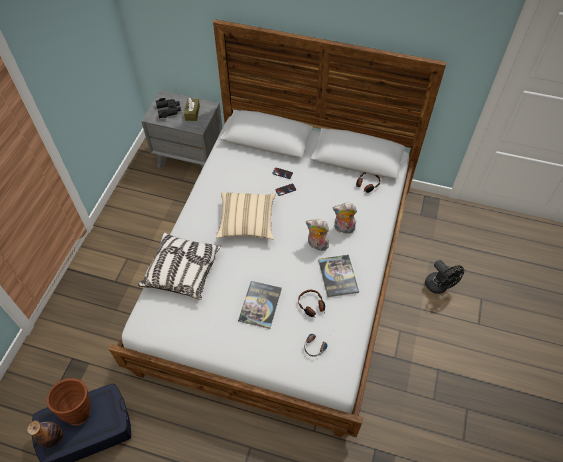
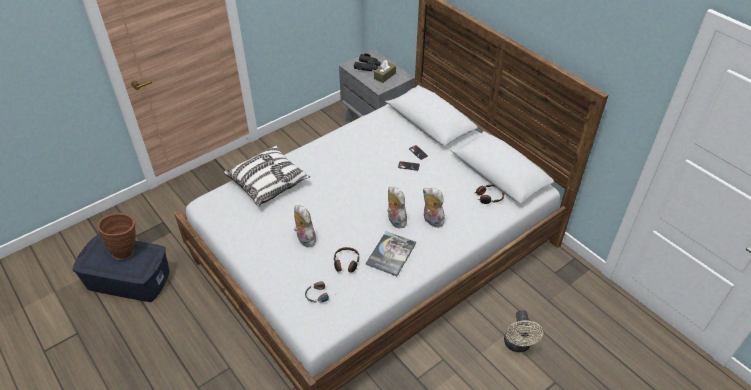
camera: 35 degrees right, 10 degrees down
(53, 438) = (94, 258): bottle -> none
(247, 222) = (352, 174): beige pillow -> none
(260, 305) = (304, 239): book -> plush toy
(439, 287) = (517, 345): black fan -> beige fan

